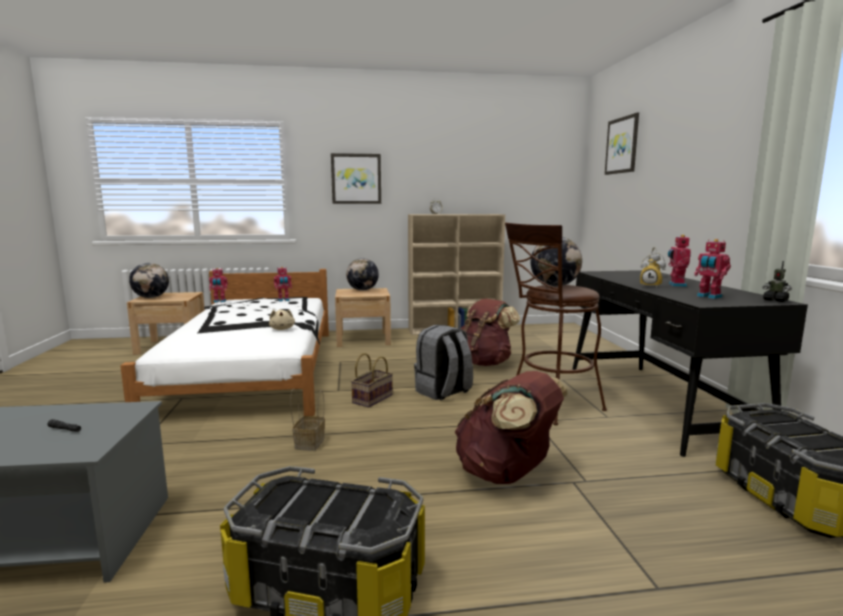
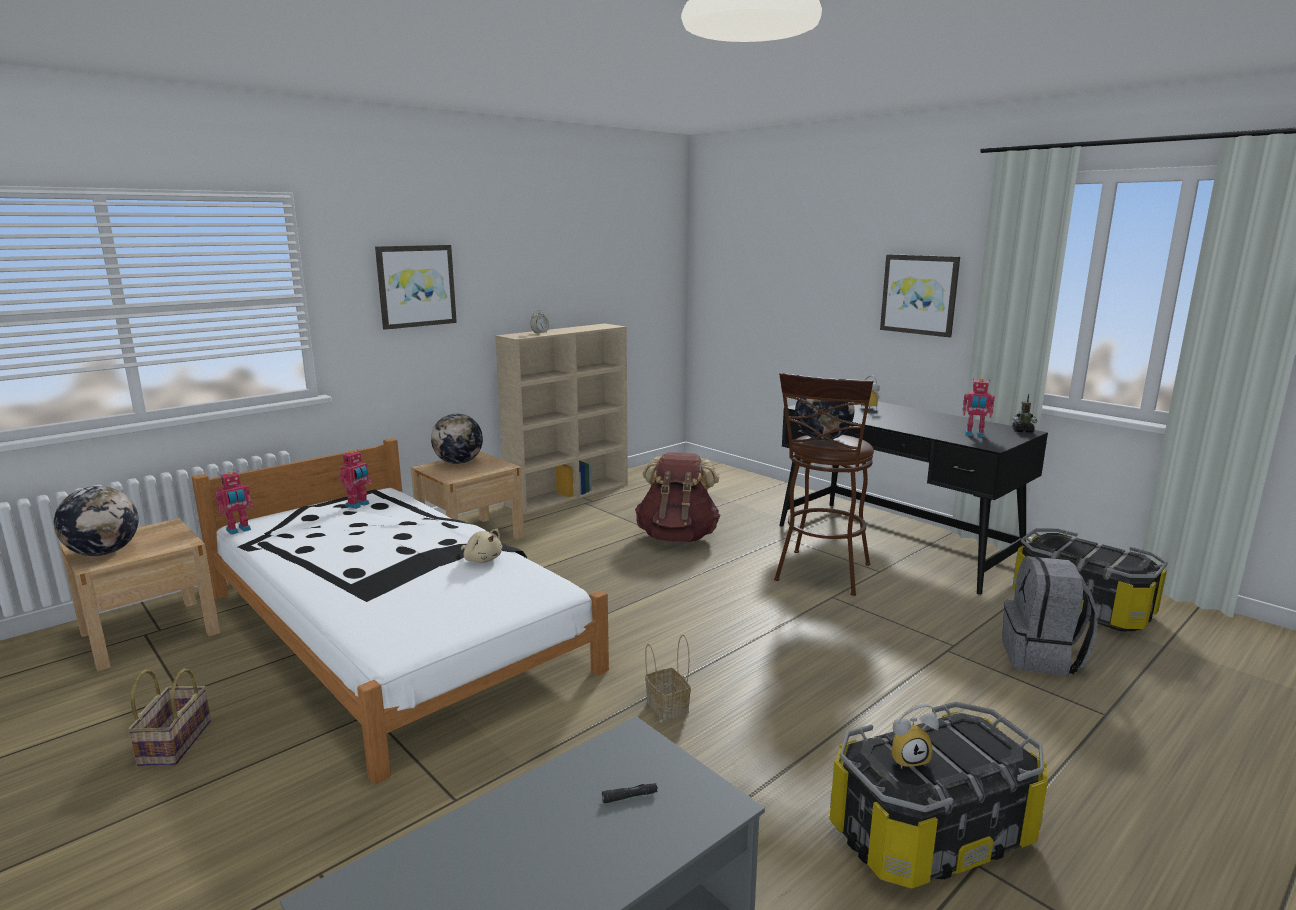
camera: 35 degrees left, 5 degrees up
(372, 398) = (635, 623): basket -> basket (175, 741)
(443, 392) = (697, 589): grey backpack -> grey backpack (1042, 657)
(507, 474) = (893, 663): brown backpack -> none
(622, 145) = (761, 236): picture -> picture (919, 294)
(651, 286) = (903, 425): alarm clock -> alarm clock (909, 758)
(676, 285) = (915, 419): toy robot -> none

